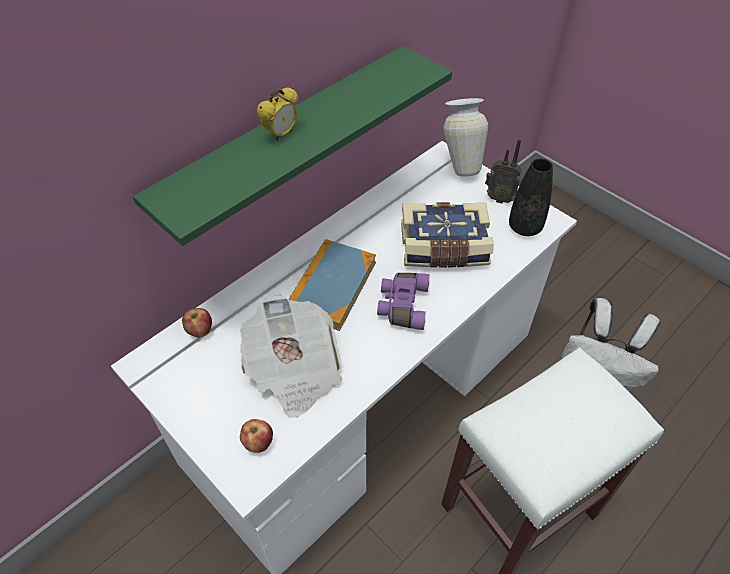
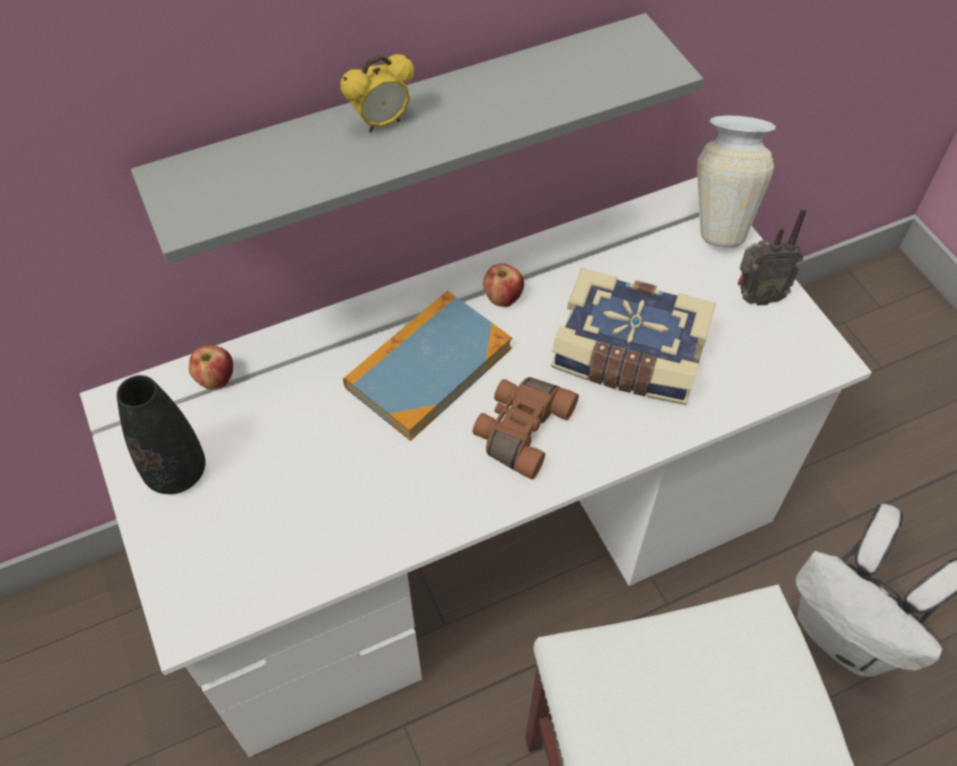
camera: 20 degrees right, 5 degrees up
(258, 443) = (226, 572): apple -> apple (503, 298)
(287, 142) = (407, 132): green shelf -> grey shelf
(294, 370) = (319, 481): newspaper -> none
(402, 305) = (520, 430): purple binoculars -> brown binoculars
(498, 198) = (756, 296): radio -> radio turned 45 degrees counterclockwise
(524, 227) = (776, 359): black vase -> black vase (176, 472)

